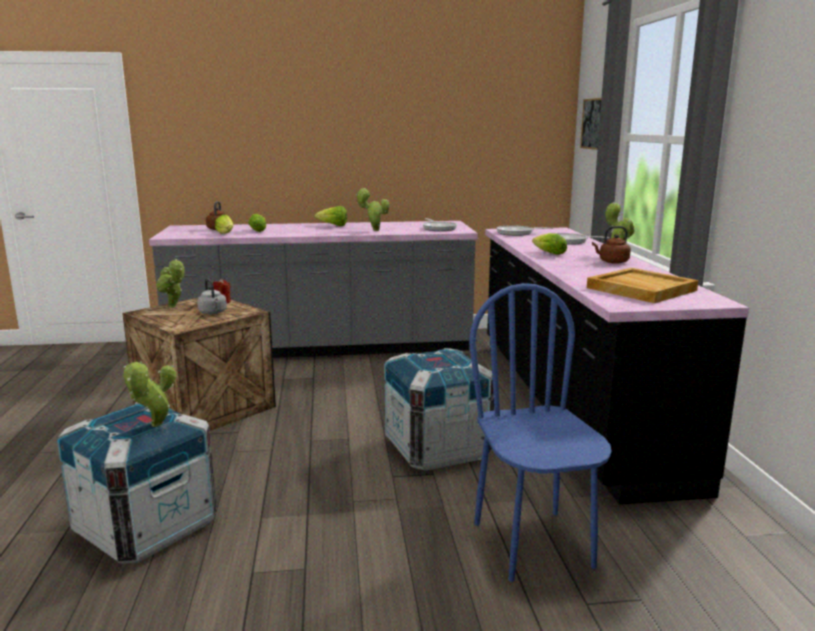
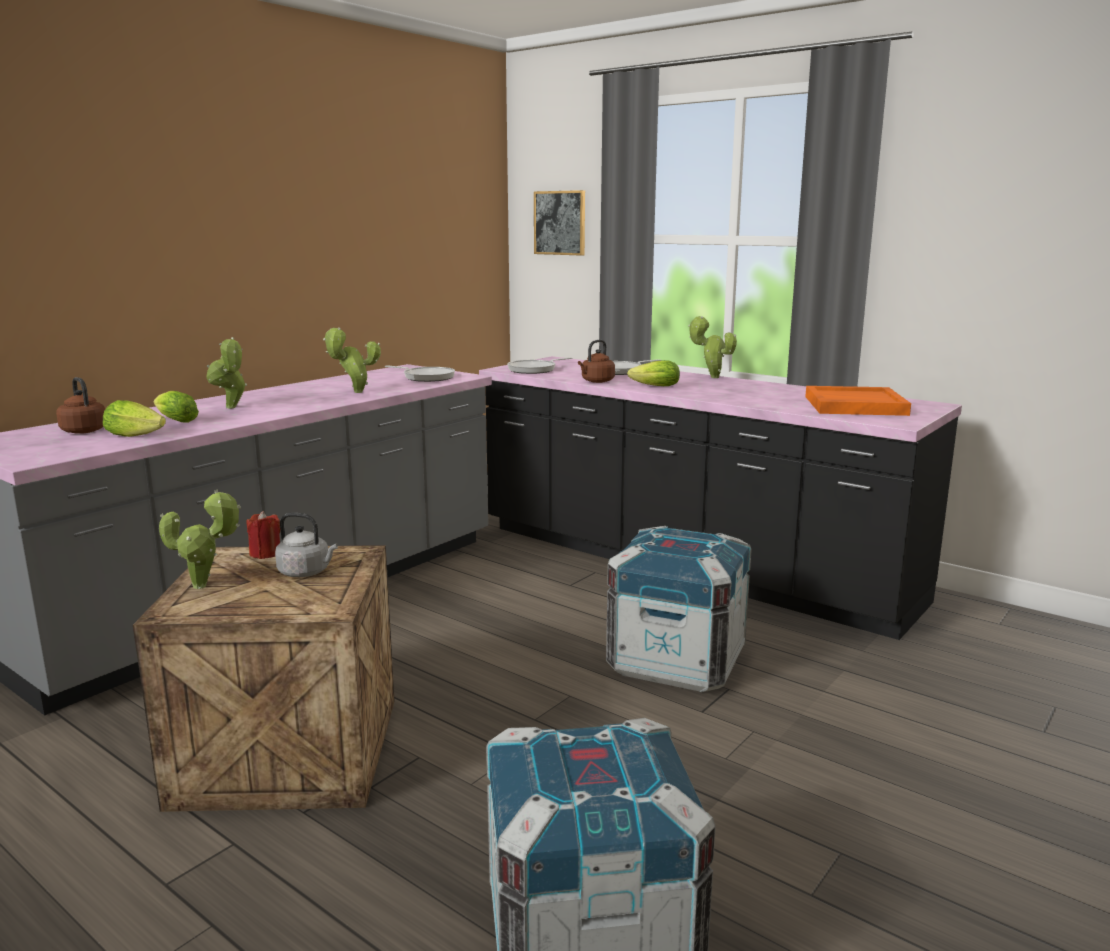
camera: 45 degrees left, 0 degrees up
(154, 426) = (644, 752): potted plant -> potted plant (232, 408)
(333, 226) = (269, 395): lettuce -> none
(533, 544) = (925, 707): blue chair -> none
(612, 262) = (736, 385): brown kettle -> brown kettle (596, 381)
(640, 289) = (854, 405): beige tray -> orange tray

